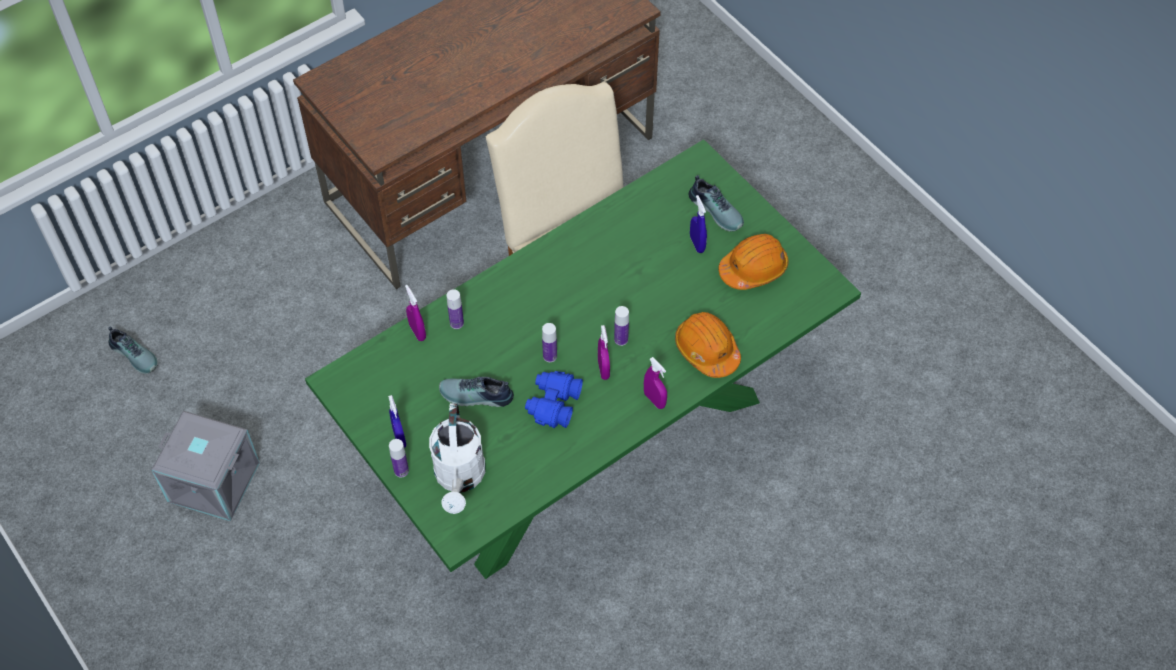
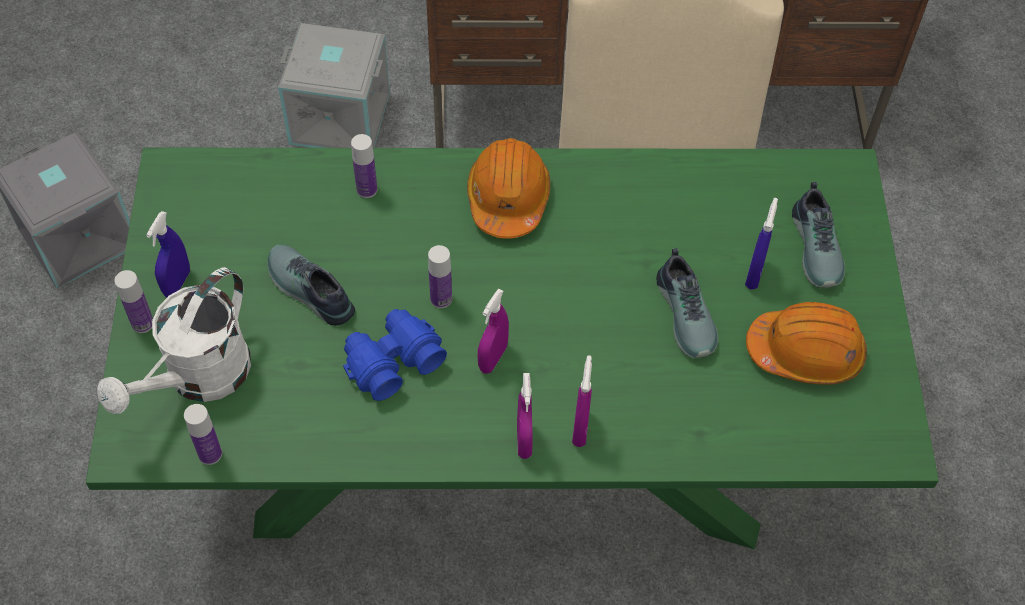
camera: 35 degrees right, 0 degrees up
(135, 354) = (123, 60): shoe -> shoe (688, 314)
(317, 304) = (341, 116): none -> grey storage box
(417, 332) = (313, 172): purple spray bottle -> purple spray bottle (580, 429)
(621, 339) = (548, 334): bottle -> bottle (210, 454)
(707, 350) = (650, 420): orange hard hat -> orange hard hat (508, 198)

